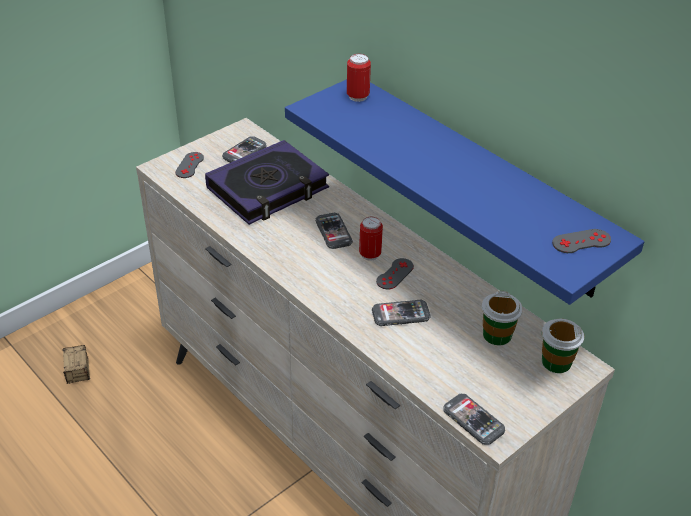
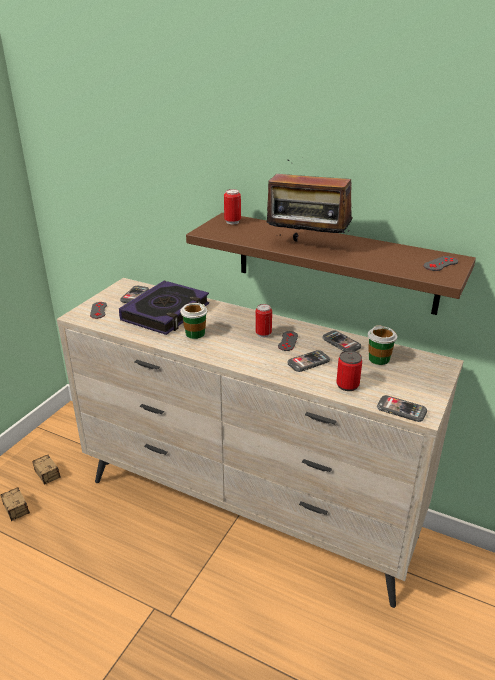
camera: 20 degrees left, 10 degrees down
(130, 351) = (54, 484): none -> storage box
(333, 232) = (229, 327): phone -> phone (341, 343)
(423, 164) = (307, 246): none -> radio
(428, 363) = (347, 385): none -> can
(479, 185) = (335, 262): blue shelf -> brown shelf
(556, 362) = (426, 365): cup -> cup (195, 333)

